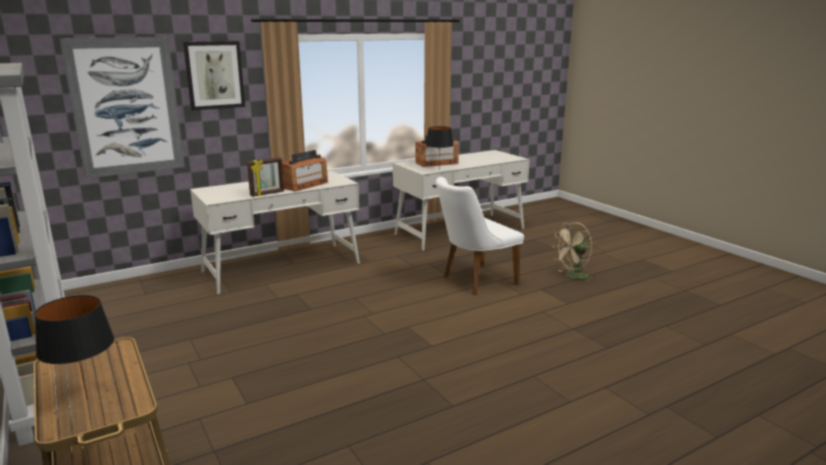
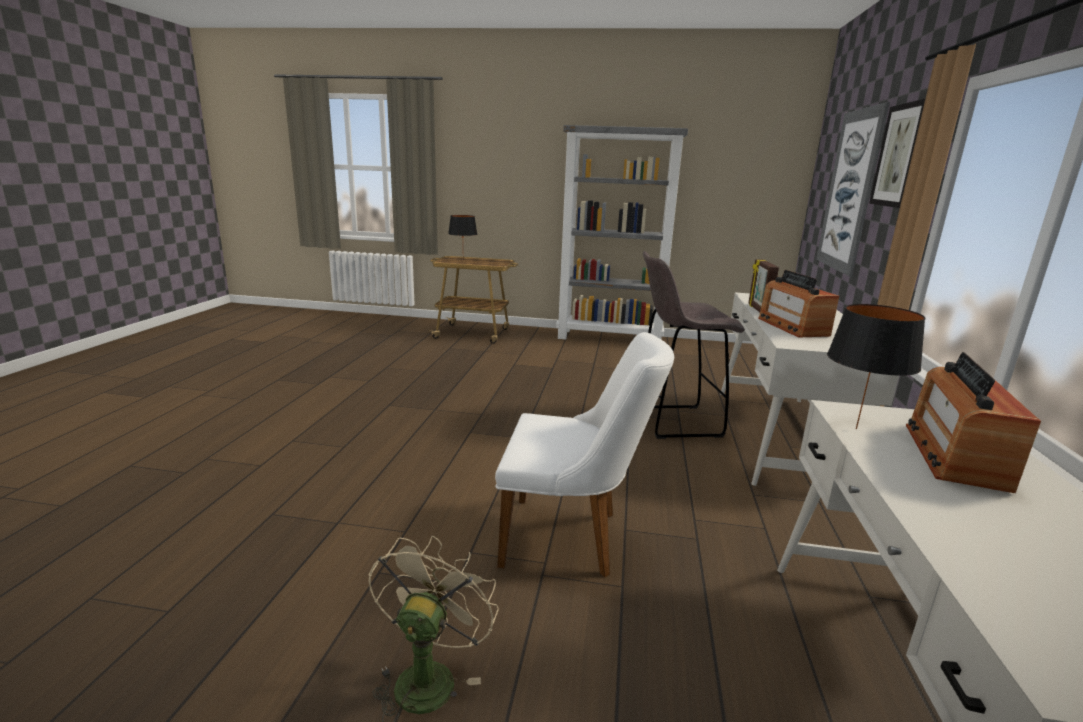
camera: 130 degrees right, 0 degrees up
(302, 294) = (674, 422): none -> grey stool
(473, 281) = (573, 538): white chair -> white chair turned 90 degrees clockwise

